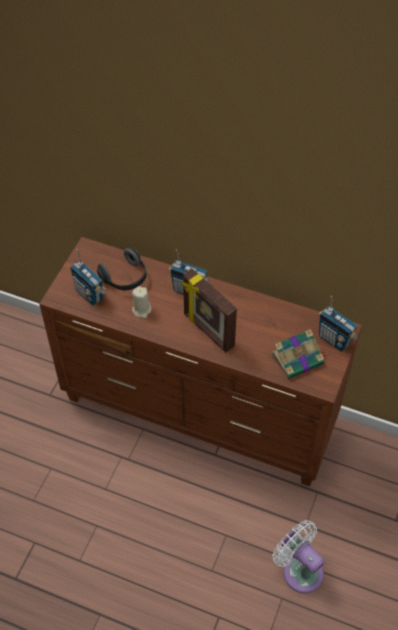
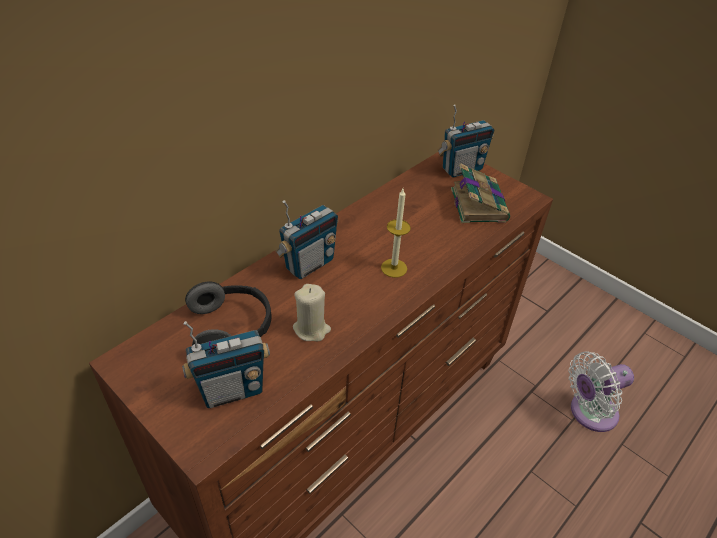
camera: 70 degrees left, 10 degrees down
(208, 331) = (394, 268): picture frame -> candle

